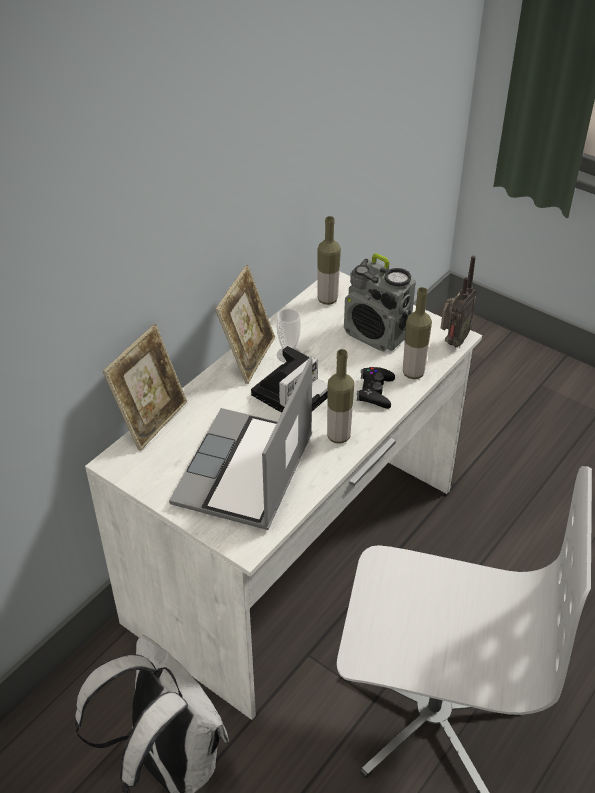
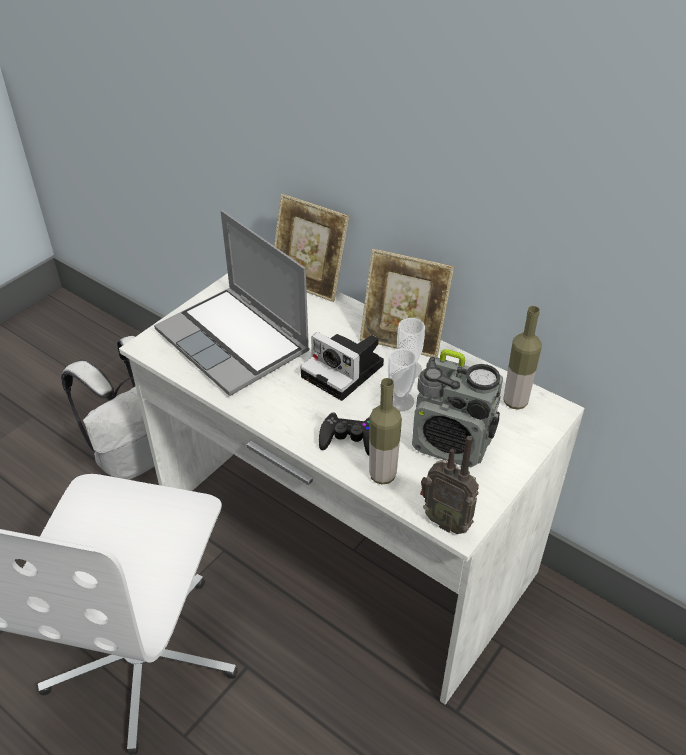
camera: 90 degrees right, 0 degrees up
(245, 472) = (235, 342): laptop -> laptop turned 150 degrees counterclockwise
(329, 361) = (399, 401): none -> cup
(338, 436) = (278, 406): bottle -> none
(377, 335) = (452, 445): radio -> radio turned 105 degrees counterclockwise

